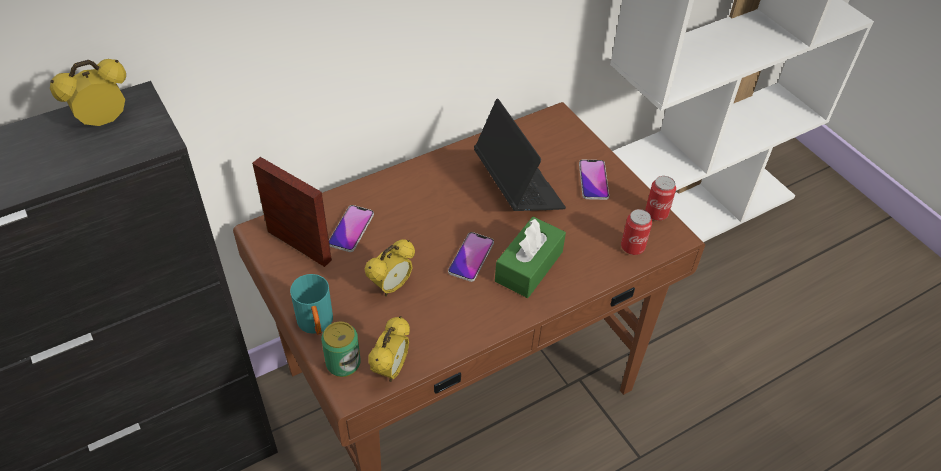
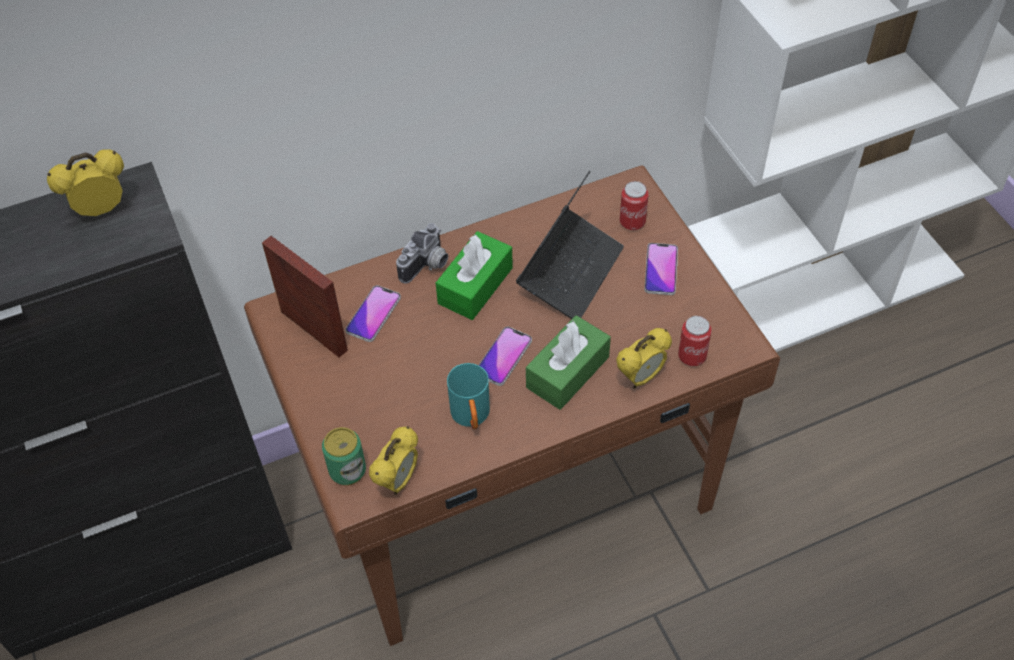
camera: 10 degrees right, 5 degrees up
(316, 325) = (323, 425): turquoise mug -> turquoise mug (471, 417)
(391, 287) = (410, 386): alarm clock -> alarm clock (640, 377)
(394, 187) = (427, 266): none -> camera
(438, 201) = (475, 285): none -> green tissue box
(517, 186) = (570, 272): laptop -> laptop turned 45 degrees clockwise
(656, 213) = (728, 316): can -> can (632, 222)

